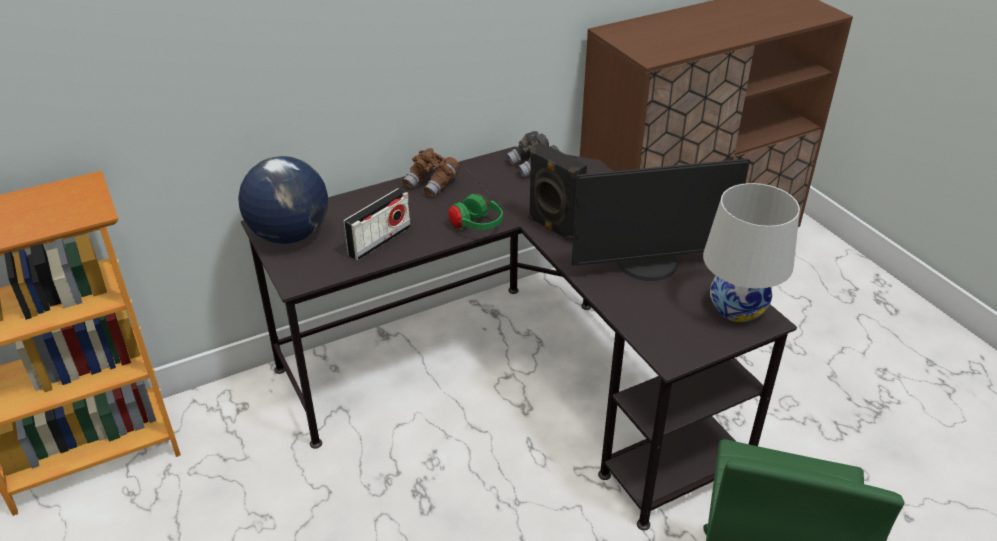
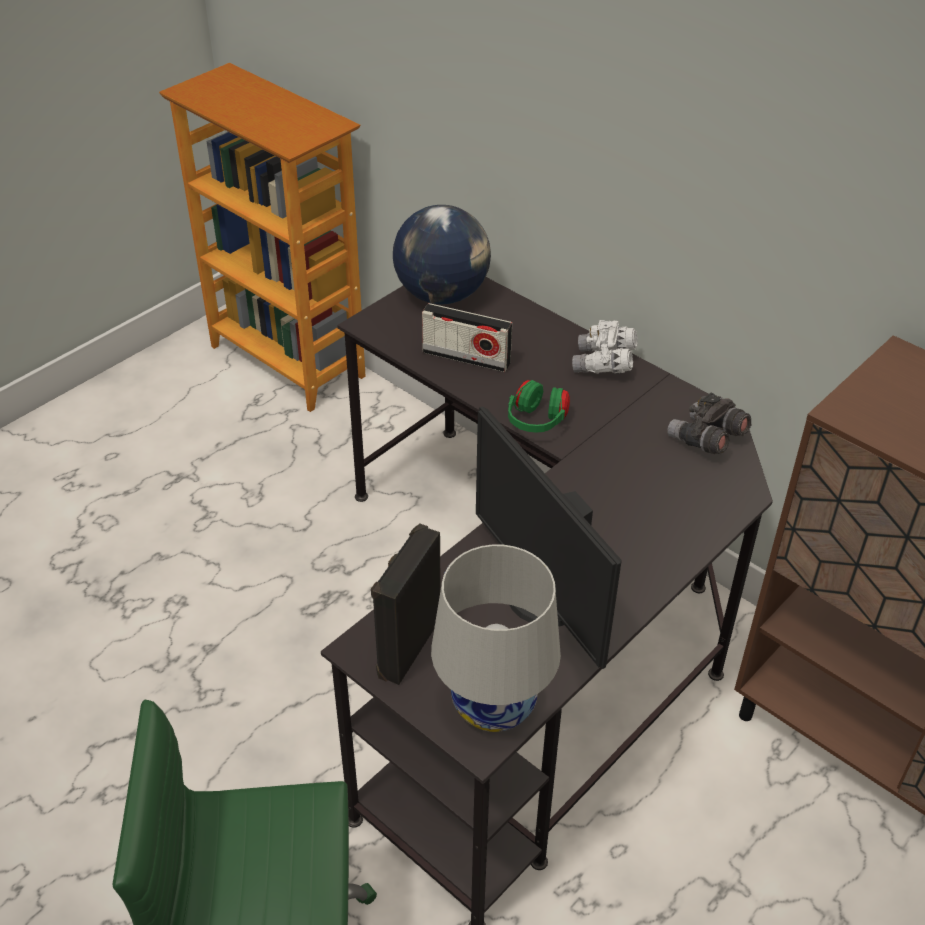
camera: 70 degrees right, 5 degrees up
(432, 183) = (604, 364): brown binoculars -> white binoculars
(553, 228) = (572, 489): black speaker -> black speaker (407, 646)

